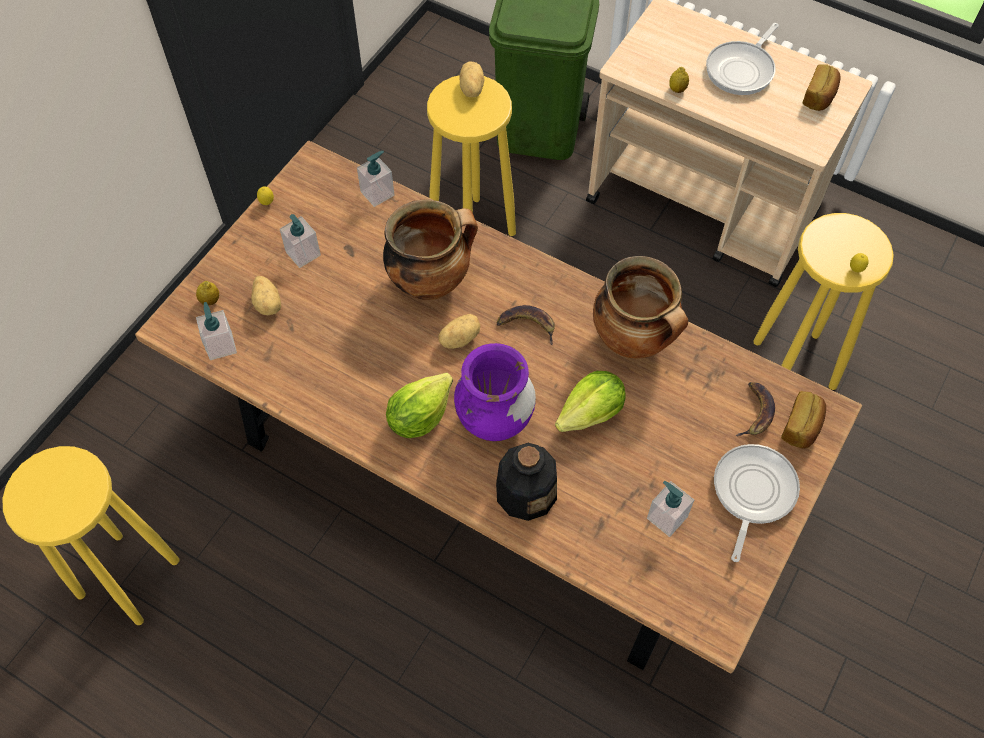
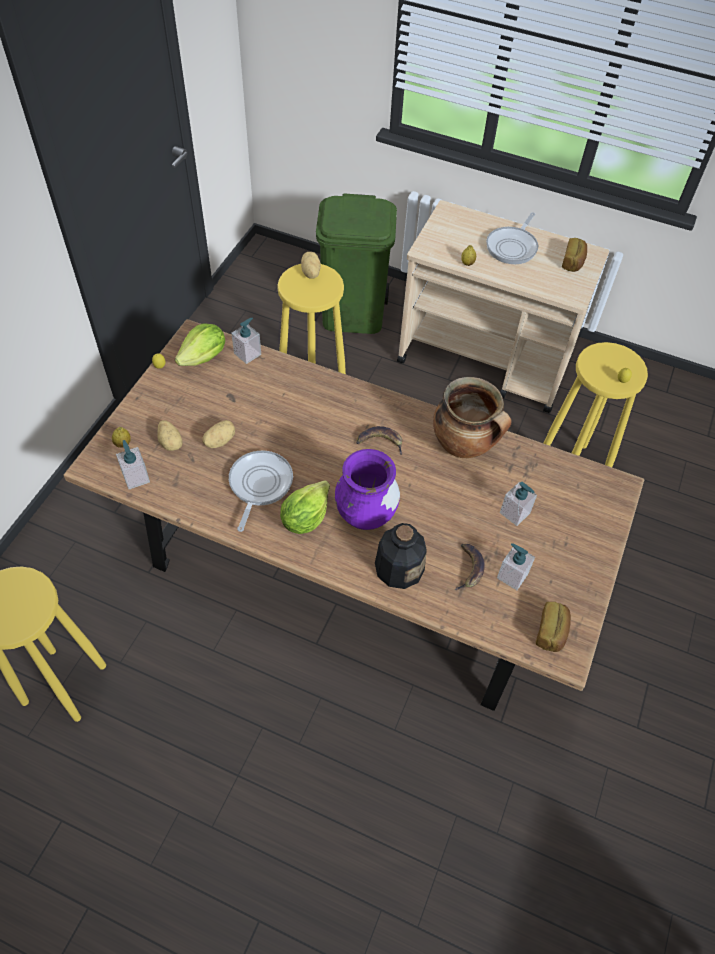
camera: 10 degrees left, 5 degrees down
(303, 254) = (194, 403): soap dispenser -> soap dispenser (515, 513)
(431, 281) = (299, 415): cooking pot -> none
(459, 338) = (328, 456): potato -> potato (219, 440)
(591, 414) = (440, 503): lettuce -> lettuce (204, 357)
(752, 493) = (574, 551): frying pan -> frying pan (259, 485)
(756, 412) = (566, 491): banana -> banana (469, 568)
(802, 427) = (603, 499): bread -> bread (552, 632)

